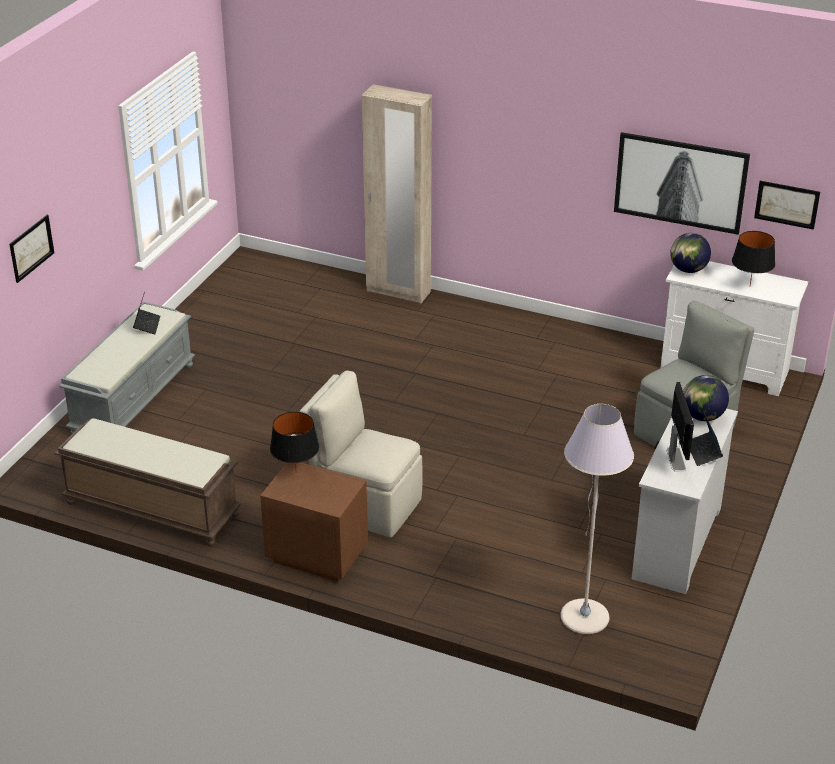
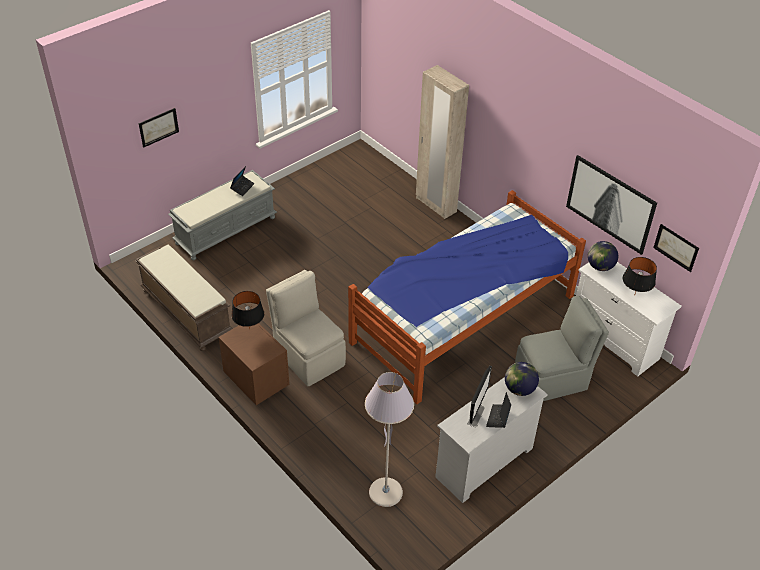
camera: 25 degrees right, 10 degrees up
(529, 401) = (462, 318): none -> bed

